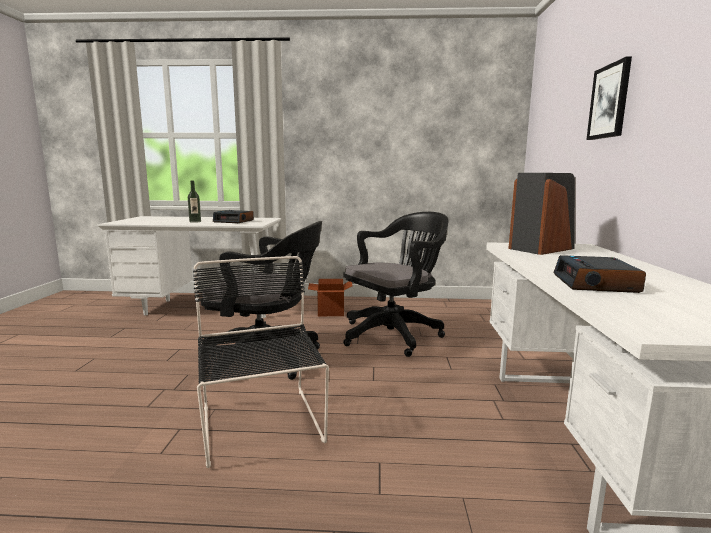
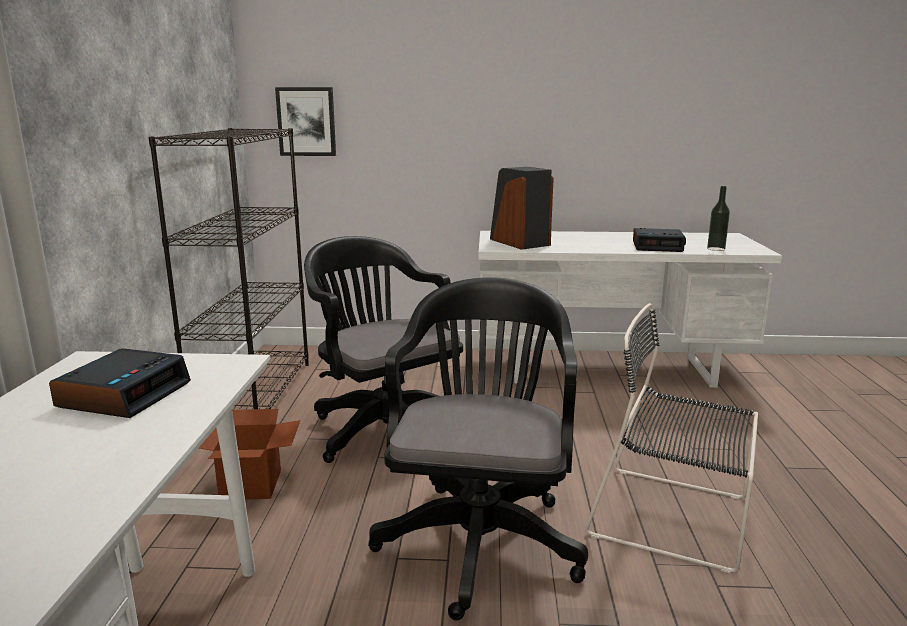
camera: 90 degrees left, 5 degrees up
(195, 221) = (88, 450): bottle -> bottle (716, 249)
(261, 426) = (675, 517): black chair -> black chair turned 45 degrees clockwise
(431, 304) = (255, 395): none -> black bookcase
(609, 101) = (476, 92): picture -> picture (306, 121)

